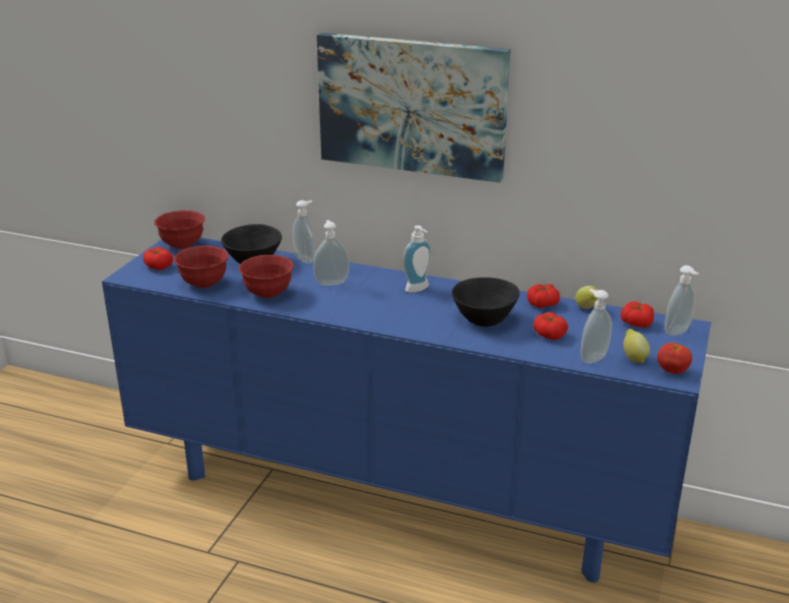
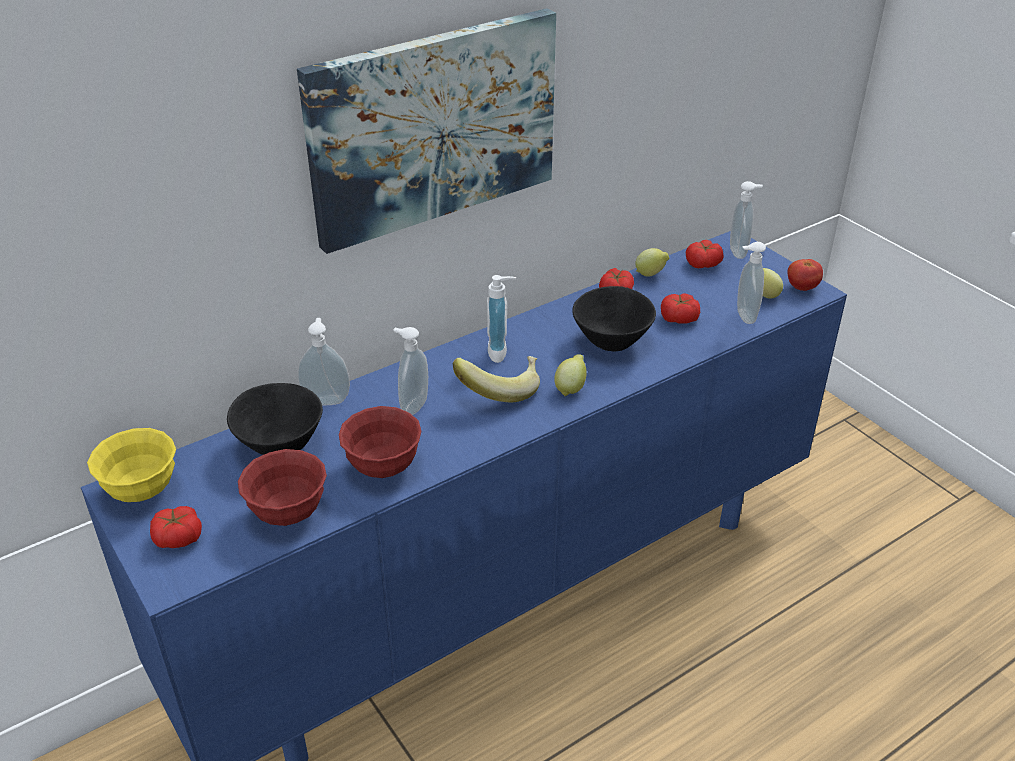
camera: 55 degrees left, 10 degrees up
(182, 245) = (142, 490): red bowl -> yellow bowl
(381, 301) = (499, 389): none -> banana
(413, 322) = (570, 388): none -> lemon

